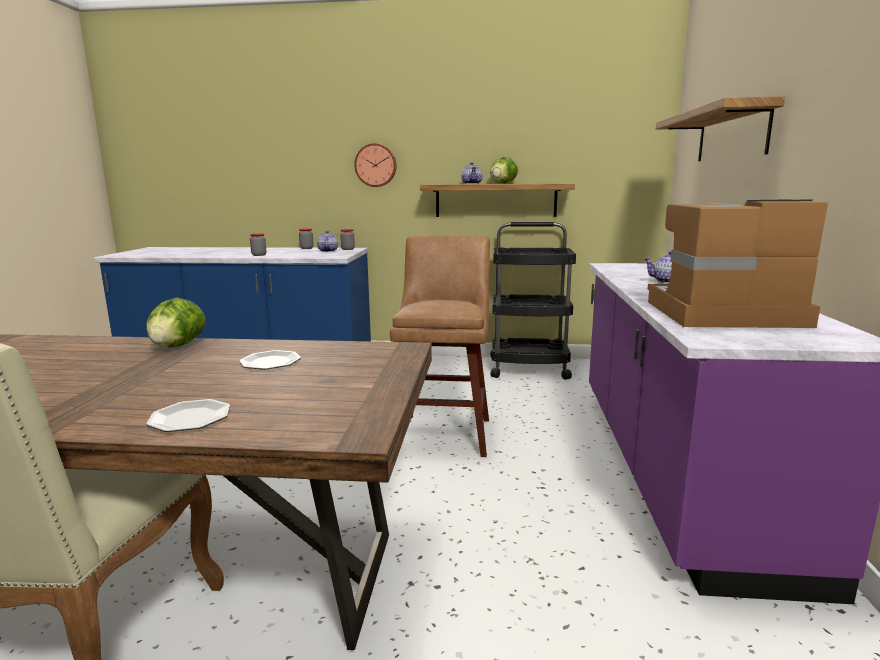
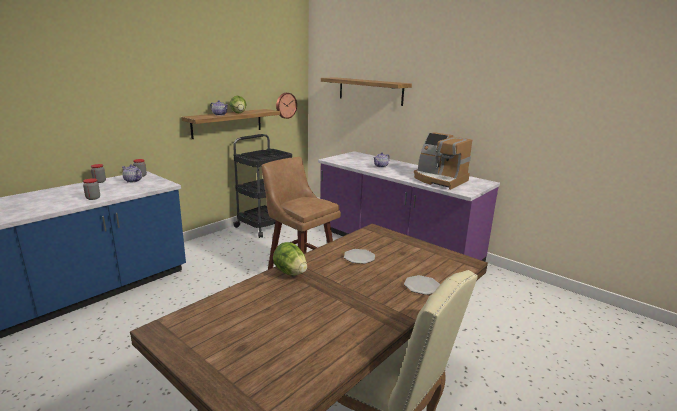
camera: 55 degrees left, 5 degrees up
(376, 165) = (143, 104): wall clock -> wall clock (285, 105)
(721, 314) = (439, 180): coffee machine -> coffee machine turned 90 degrees counterclockwise

